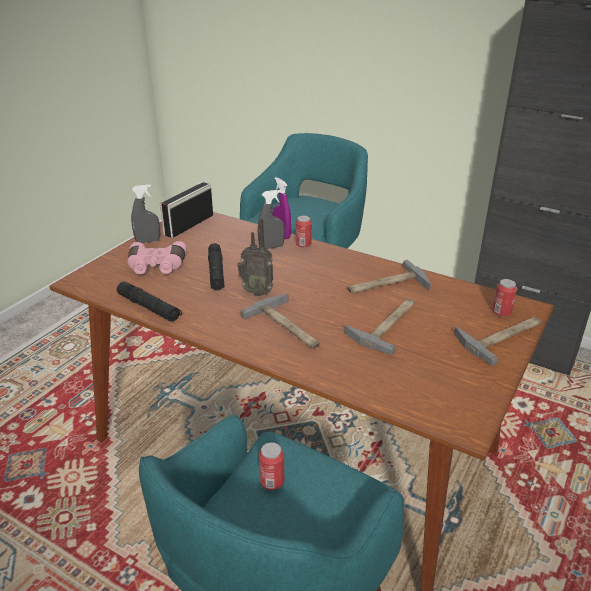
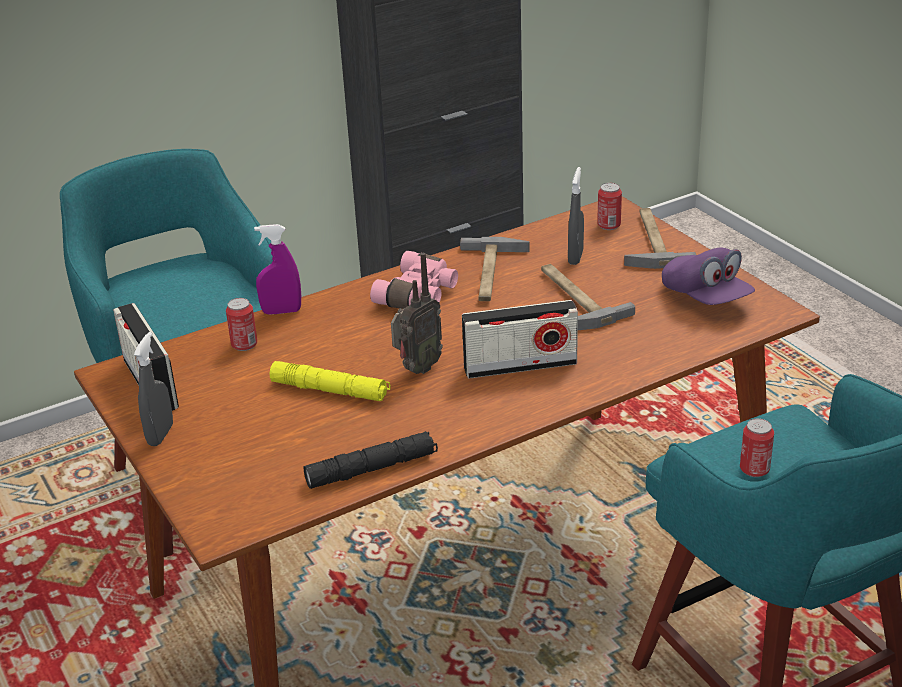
camera: 60 degrees left, 0 degrees up
(156, 267) = (257, 441): pink binoculars -> pink binoculars (419, 295)
(216, 272) = (330, 390): black flashlight -> yellow flashlight
(271, 247) = (307, 328): grey spray bottle -> grey spray bottle (575, 257)
(288, 326) = (520, 366): hammer -> radio
(303, 244) = (328, 302): can -> can (244, 345)
(448, 384) = (706, 298): none -> purple cap

